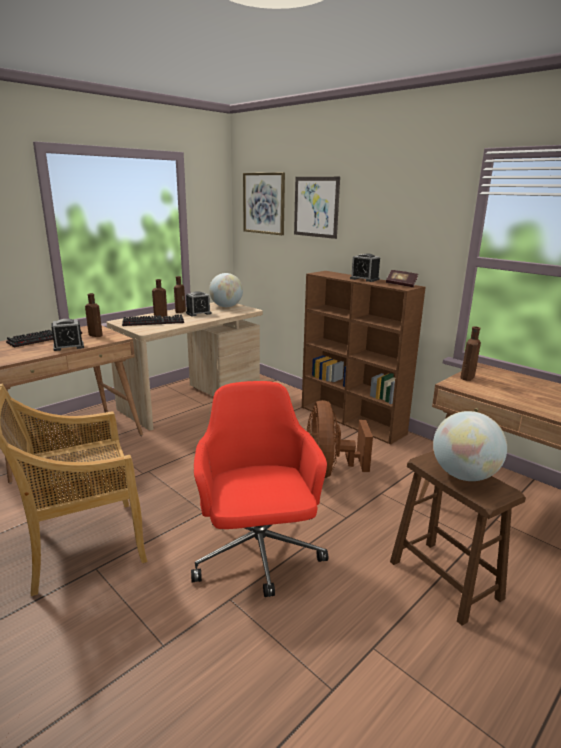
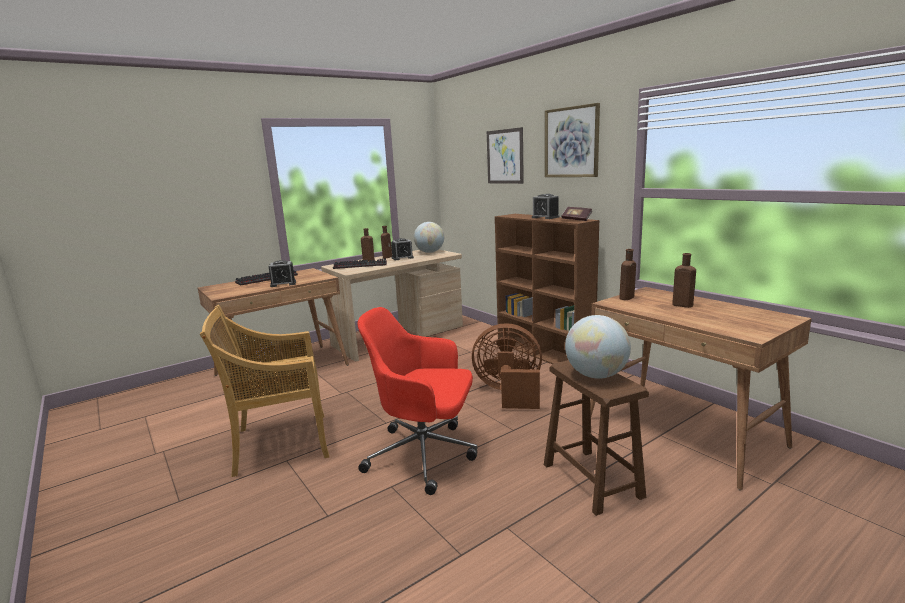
camera: 10 degrees right, 5 degrees down
(94, 335) = (307, 275): brown bottle -> brown bottle (681, 305)
(258, 554) = (424, 455): red office chair -> red office chair turned 75 degrees counterclockwise
(264, 203) = (462, 158): picture -> picture (571, 142)
(330, 470) = (509, 393): brown fan -> brown fan turned 90 degrees clockwise

